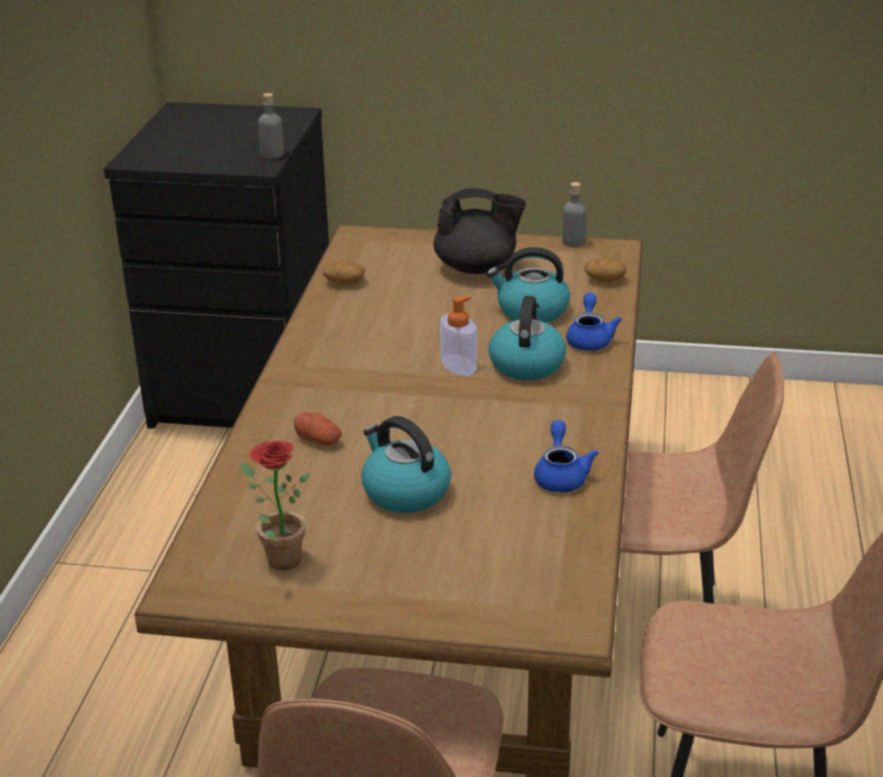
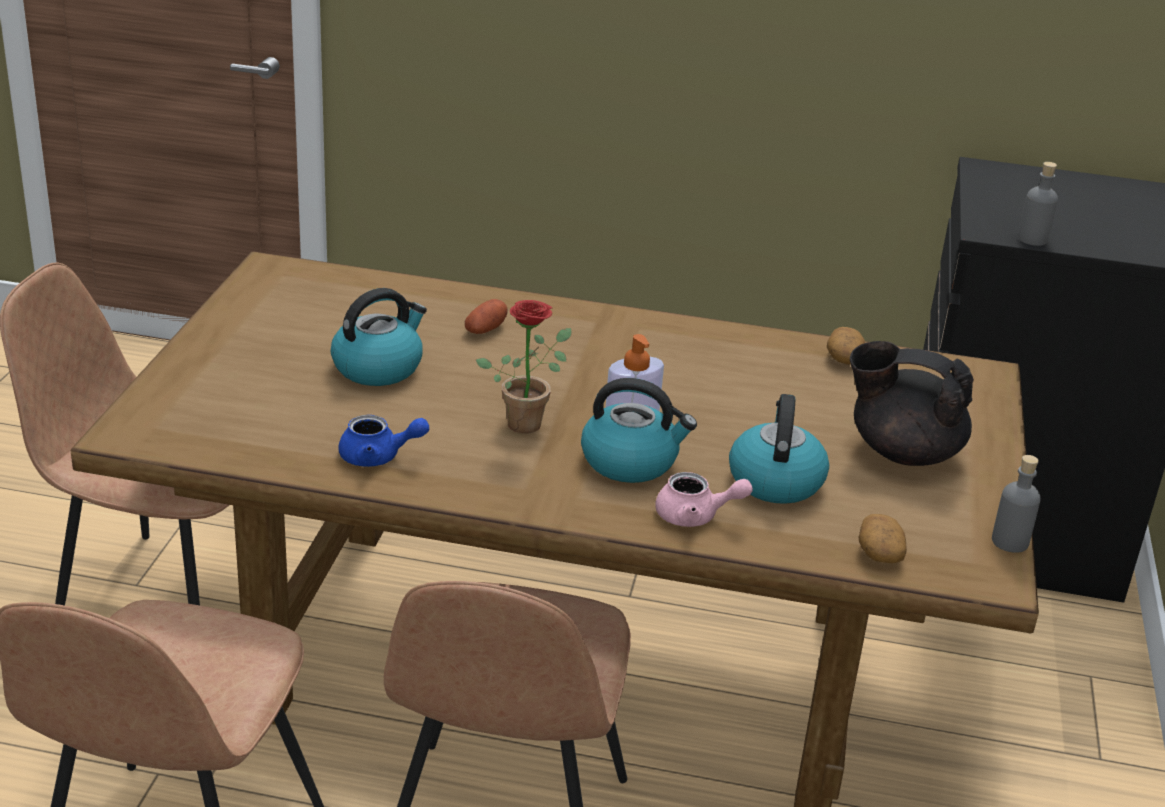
camera: 90 degrees right, 0 degrees up
(277, 558) = (297, 304): potted plant -> potted plant (528, 421)
(477, 268) = (902, 451): black teapot -> black teapot turned 105 degrees clockwise
(590, 339) = (695, 516): blue teapot -> pink teapot

